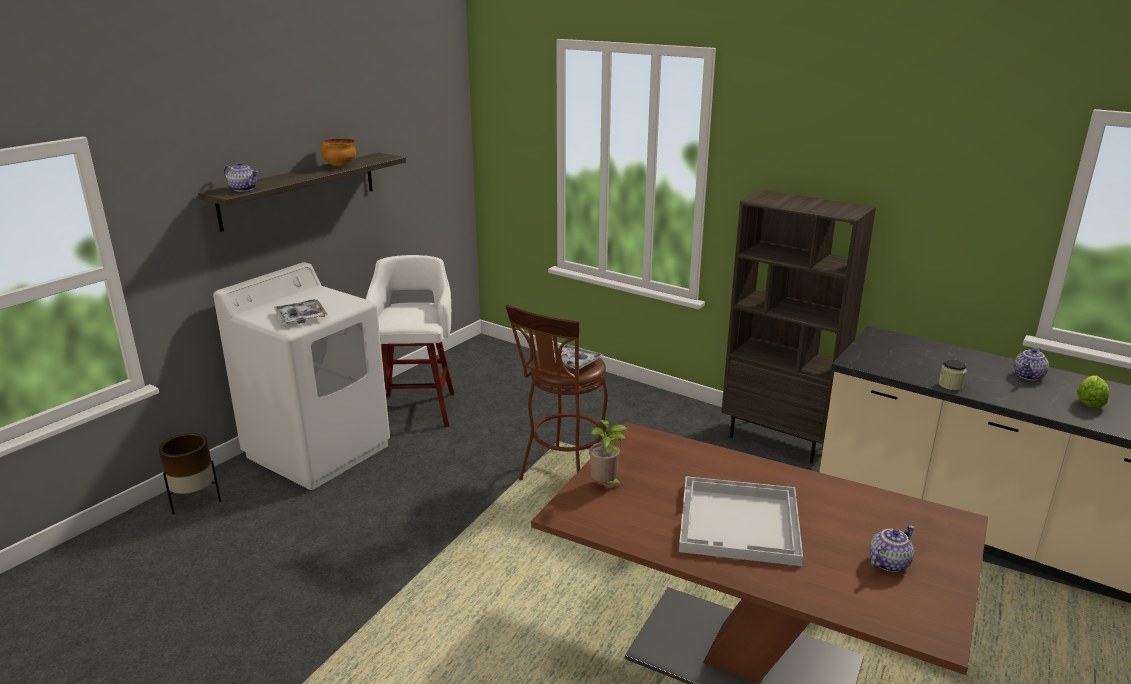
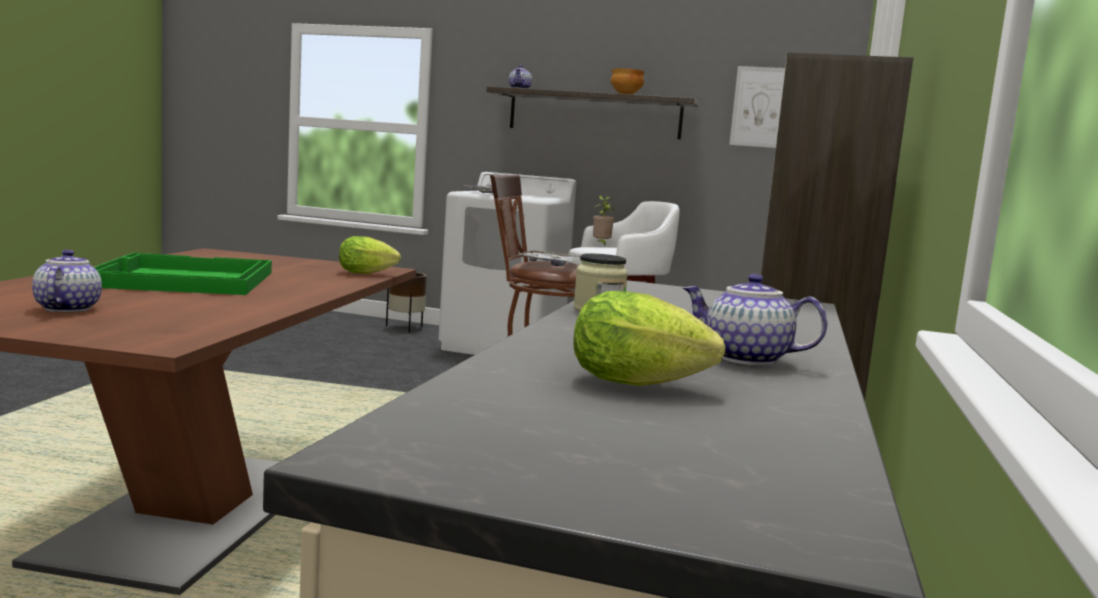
camera: 70 degrees right, 15 degrees down
(419, 145) = (760, 107): none -> picture
(605, 485) = (269, 259): potted plant -> potted plant (601, 245)
(666, 443) = (369, 274): none -> lettuce
(740, 523) = (183, 279): white tray -> green tray
(888, 562) = (66, 308): teapot -> teapot turned 135 degrees counterclockwise

